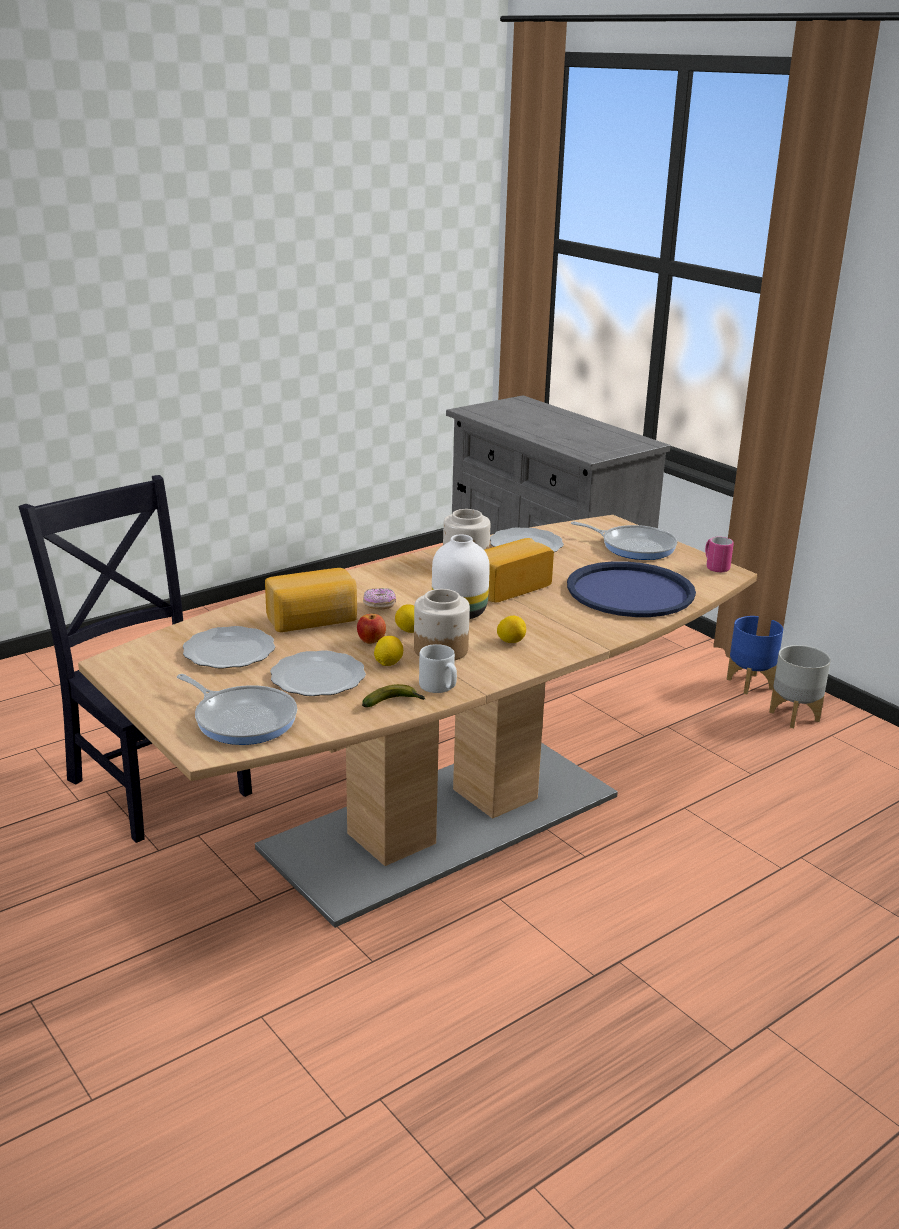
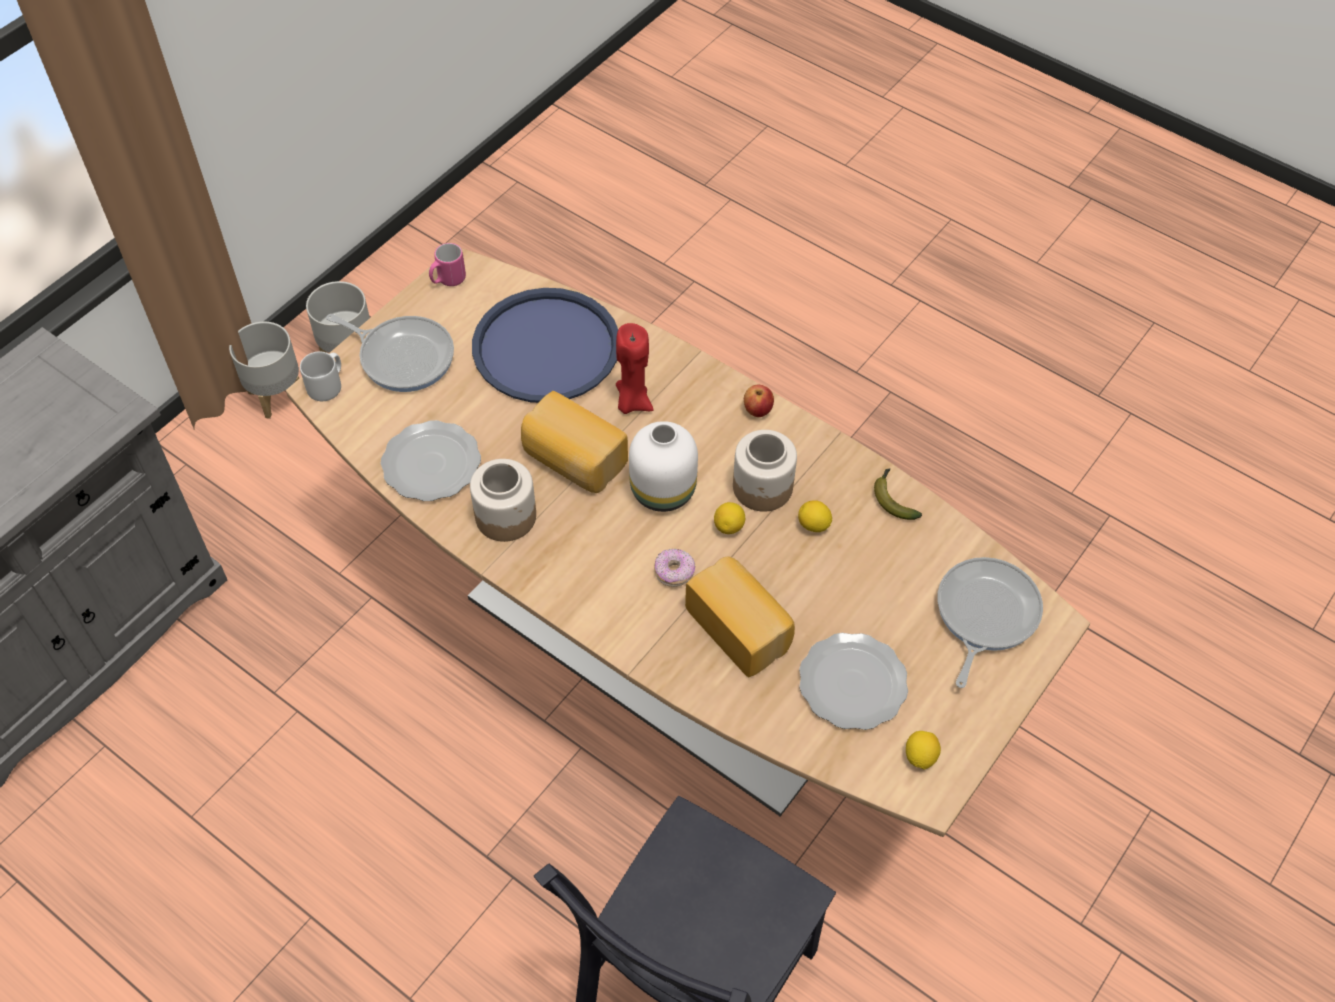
camera: 105 degrees left, 30 degrees up
(317, 677) = (871, 579): plate -> none
(371, 641) = (768, 554): apple -> apple (757, 410)
(439, 687) = (844, 470): grey mug -> grey mug (327, 385)
(511, 641) = (717, 431): lemon -> lemon (920, 756)
(558, 614) = (632, 402): none -> red candle
(634, 546) = (403, 356): frying pan -> frying pan turned 105 degrees clockwise
(750, 683) = (276, 395): blue planter -> grey planter

